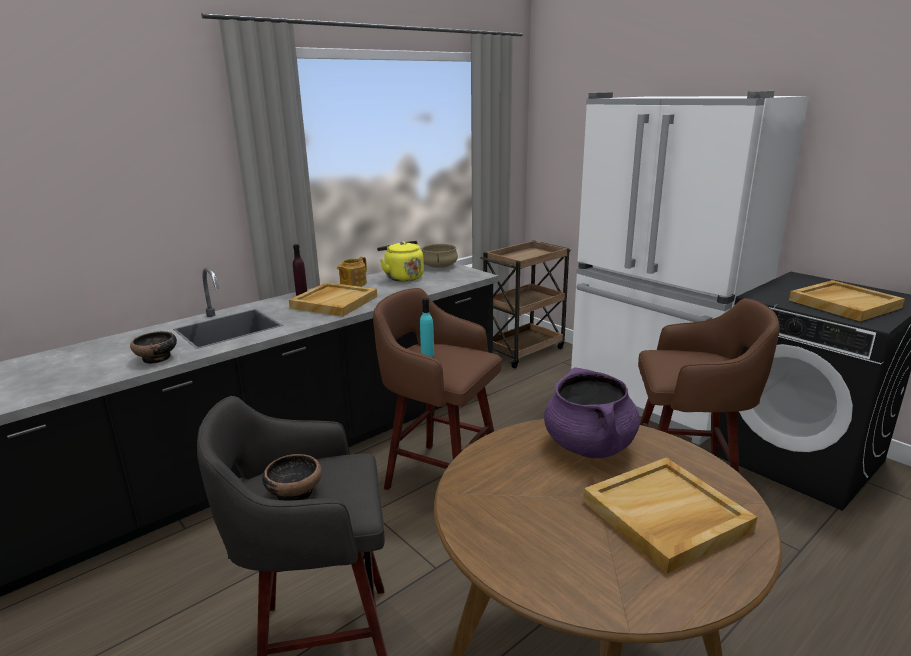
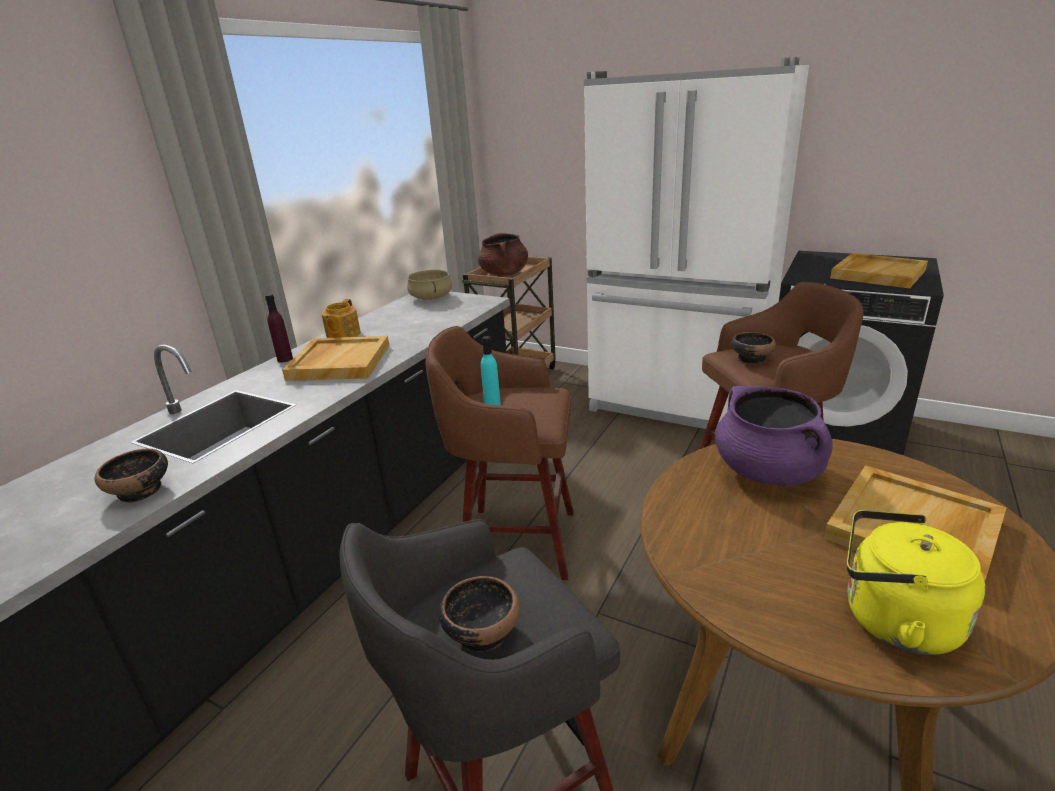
camera: 20 degrees left, 5 degrees up
(402, 277) = (399, 317): yellow kettle -> yellow kettle (892, 620)
(521, 257) = (504, 274): none -> brown cooking pot
(674, 360) = (751, 358): none -> bowl

